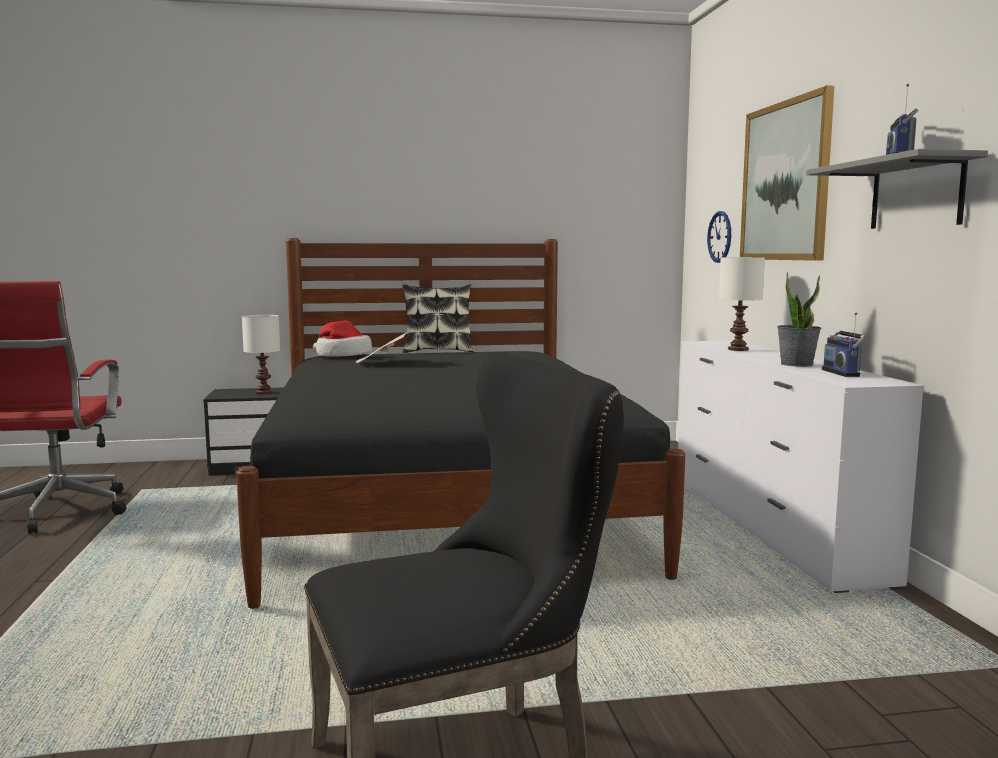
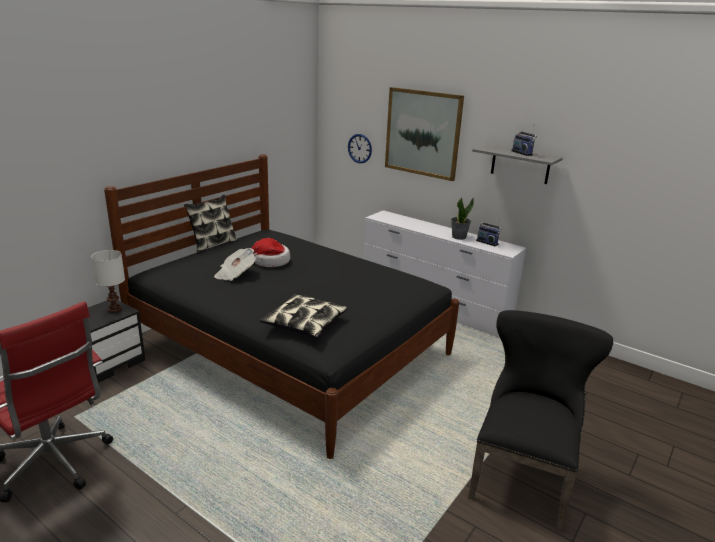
camera: 45 degrees left, 15 degrees up
(333, 396) = (304, 323): none -> pillow
(342, 355) = (181, 270): hat -> hat (270, 261)
(738, 349) = (408, 223): white table lamp -> none

